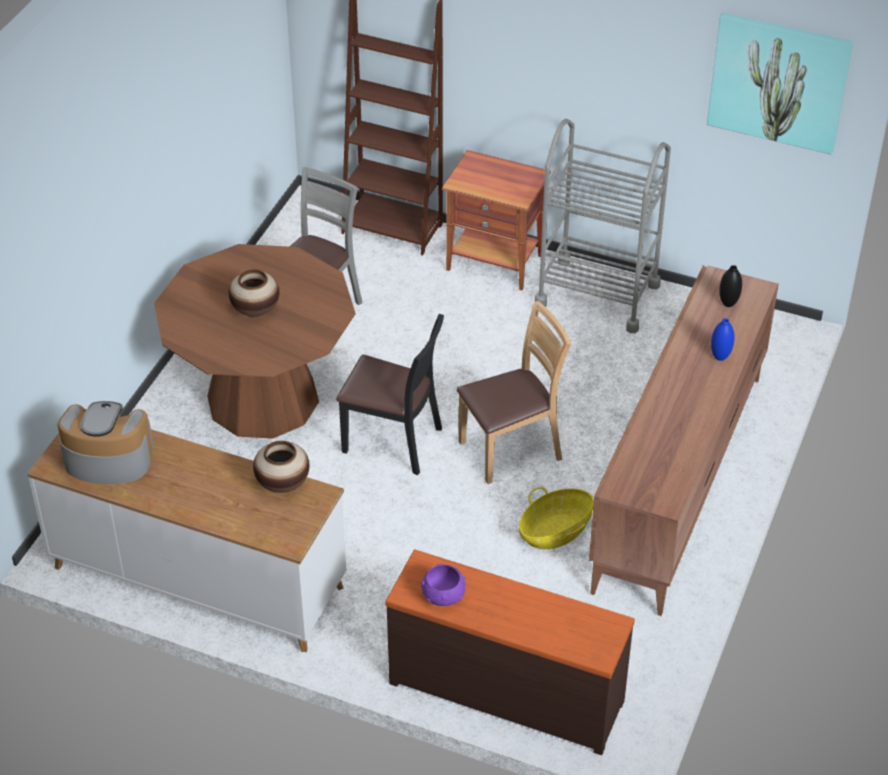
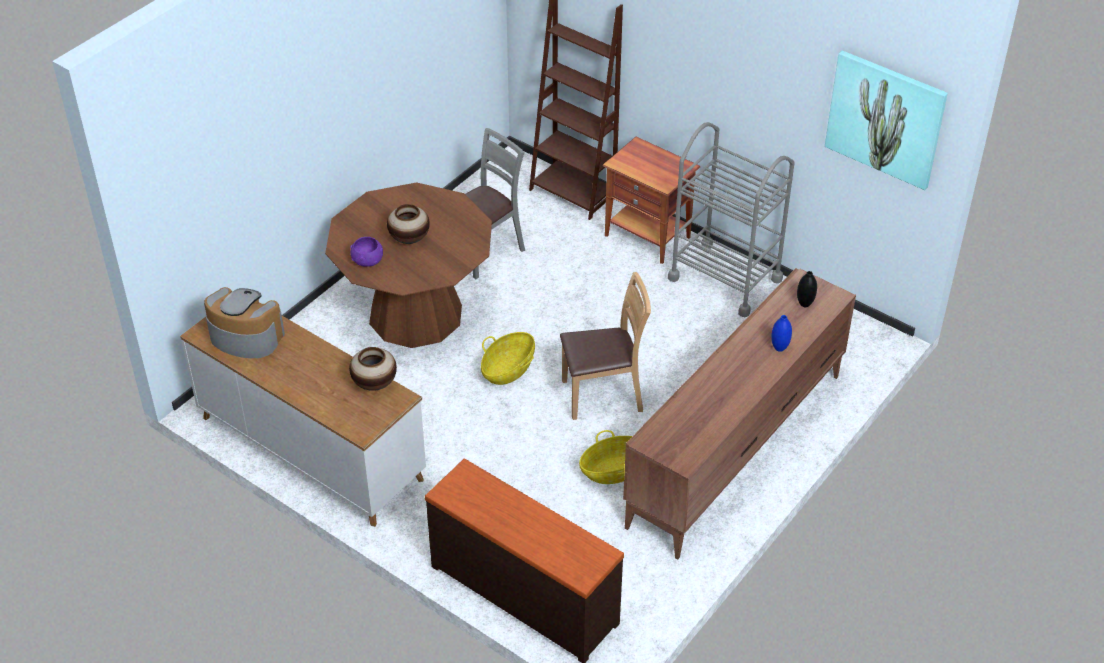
camera: 15 degrees right, 0 degrees up
(393, 441) = (508, 369): black chair -> basket
(443, 595) = (472, 501): purple bowl -> purple bowl (367, 260)

